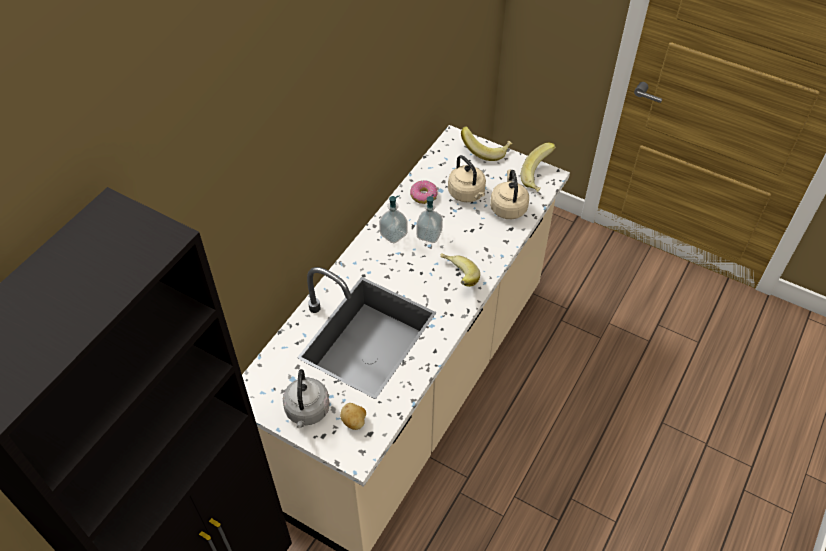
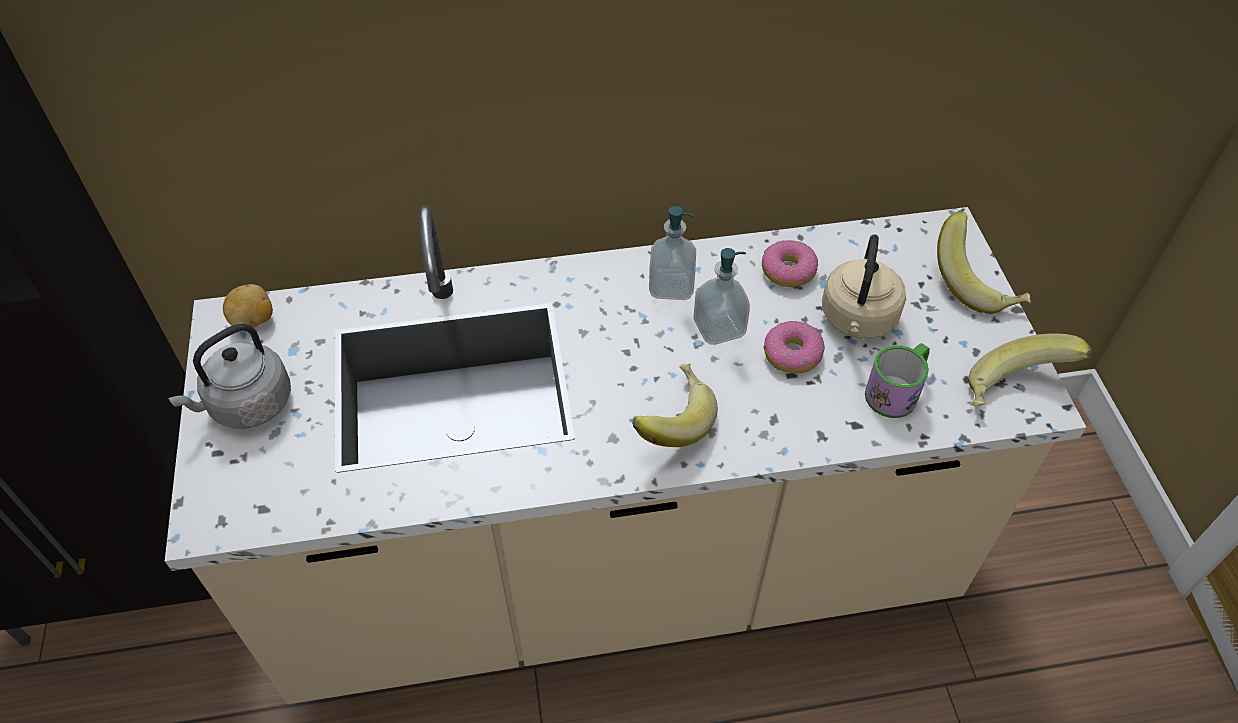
camera: 50 degrees right, 0 degrees up
(354, 422) = (270, 474): potato -> potato (253, 321)
(463, 223) = (792, 354): none -> donut
(508, 207) = (896, 391): beige kettle -> mug

